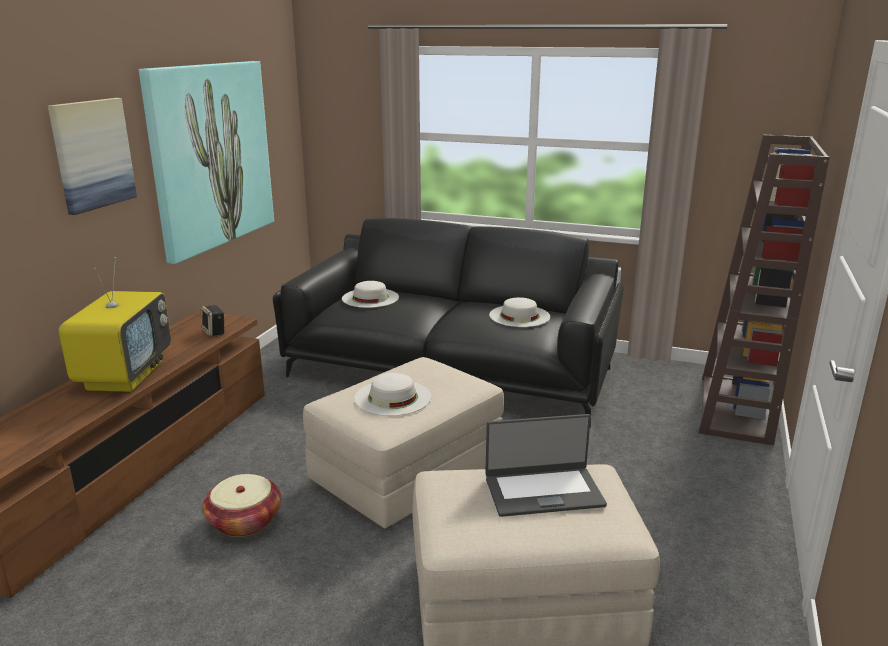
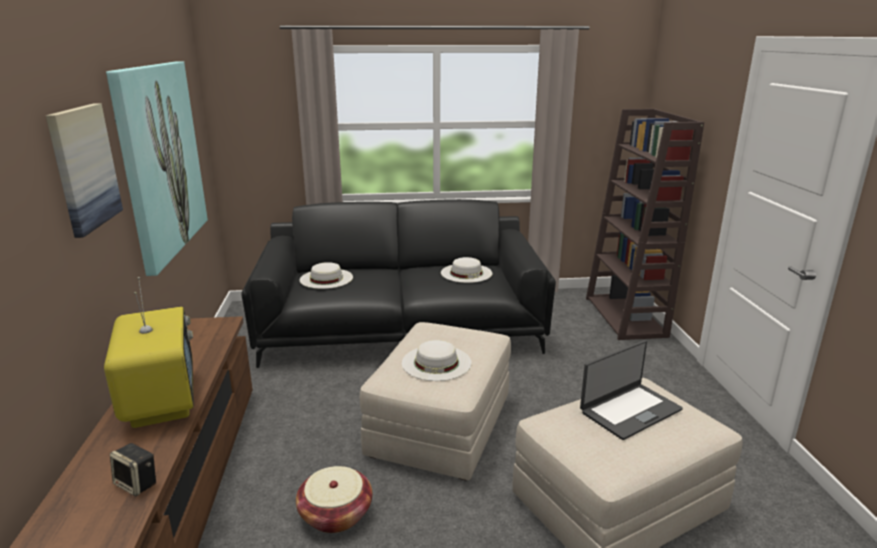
camera: 25 degrees left, 0 degrees up
(214, 332) = (213, 337): speaker -> speaker (137, 484)

